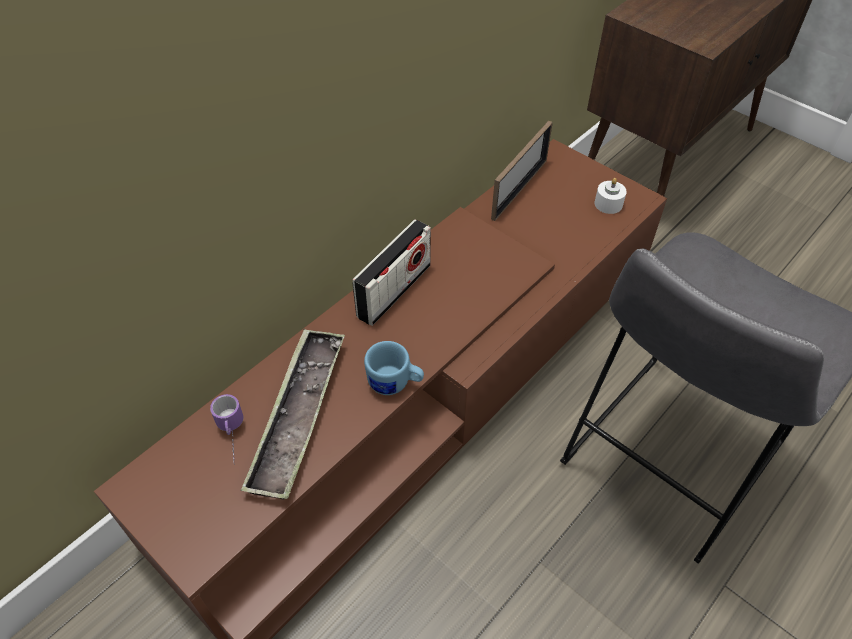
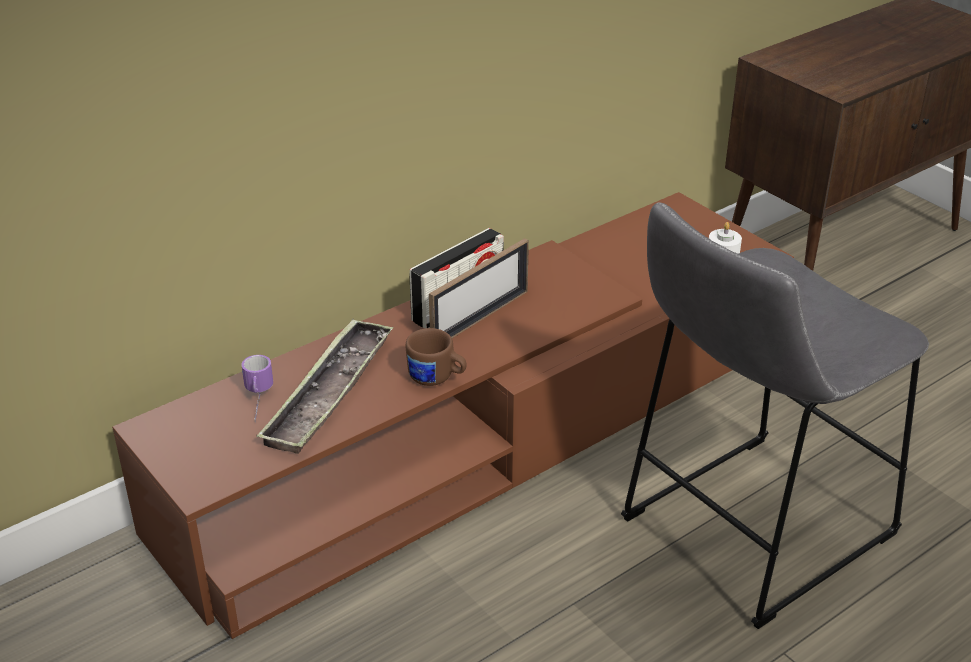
camera: 10 degrees right, 15 degrees down
(395, 383) = (437, 378): blue mug -> brown mug
(519, 189) = (624, 233): picture frame -> picture frame (480, 318)

